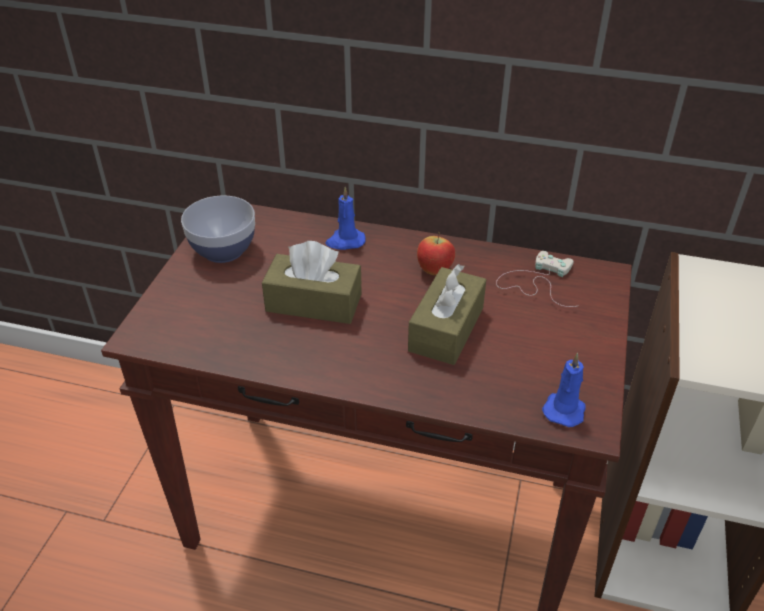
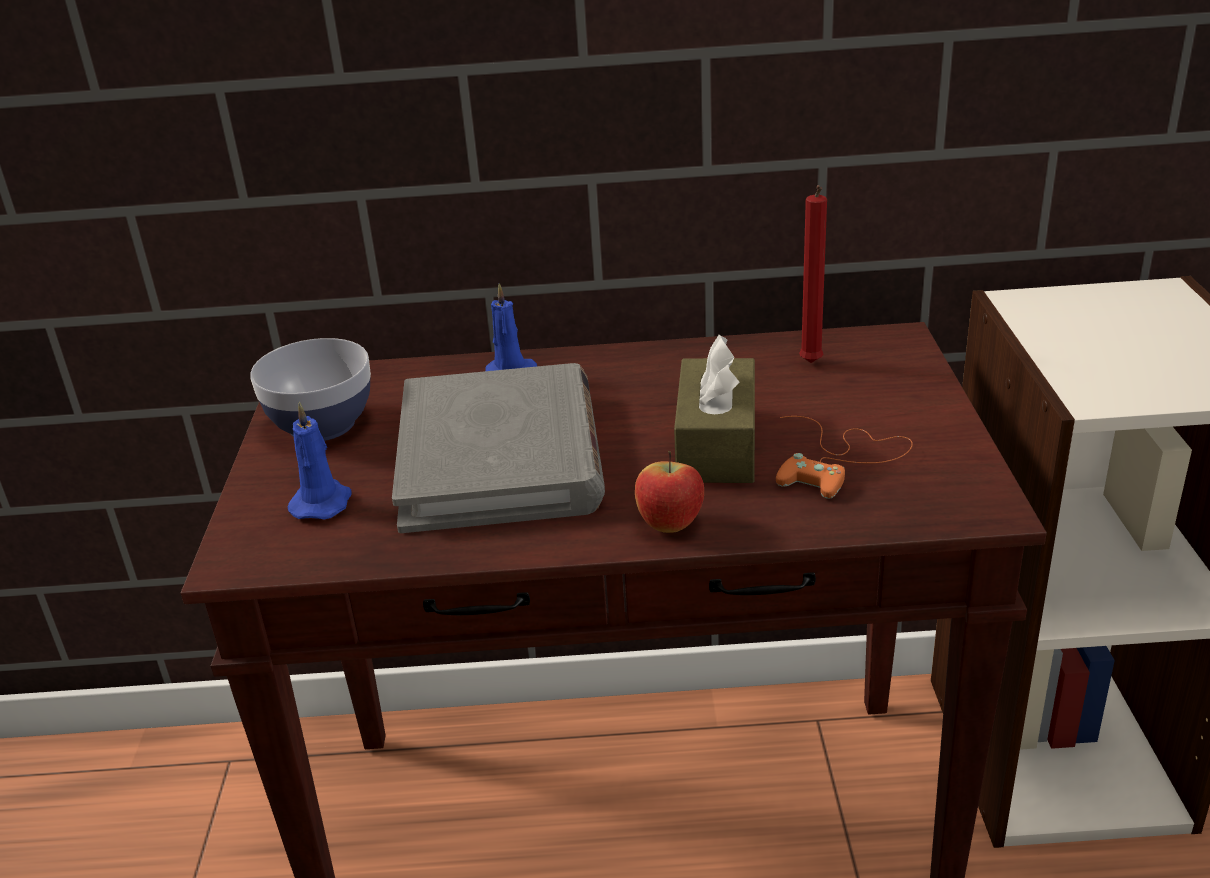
camera: 15 degrees left, 10 degrees down
(314, 303) = (500, 457): brown tissue box -> grey book
(434, 271) = (659, 383): apple -> apple (670, 525)
(517, 362) = (840, 460): none -> orange game controller
(537, 281) = (810, 365): white game controller -> red candle
(564, 409) = (939, 496): blue candle -> blue candle (322, 502)

